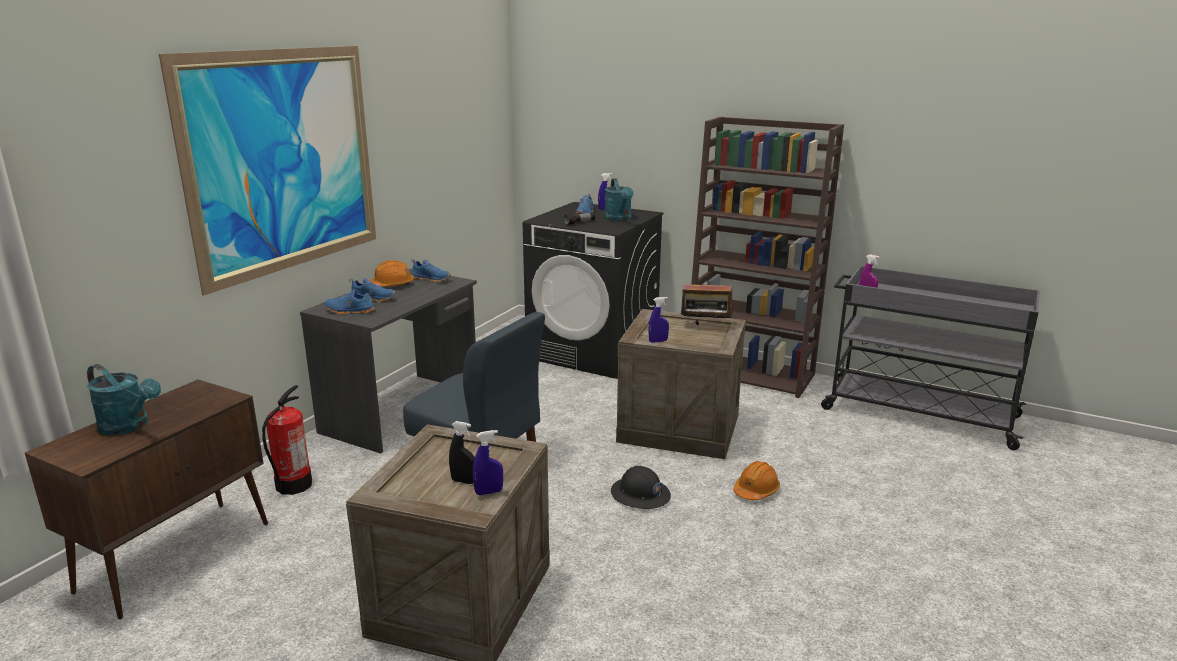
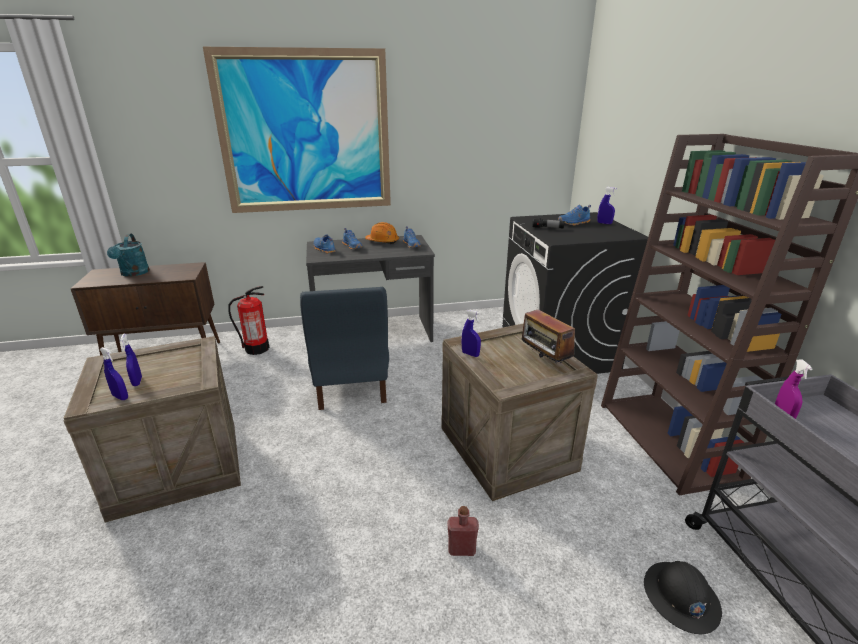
camera: 50 degrees right, 5 degrees up
(463, 481) = (137, 382): black spray bottle -> blue spray bottle
(619, 219) = (589, 234): turquoise watering can -> none
(640, 495) = (378, 480): black hard hat -> black hard hat (680, 598)
(756, 491) = (461, 549): orange hard hat -> red bottle

